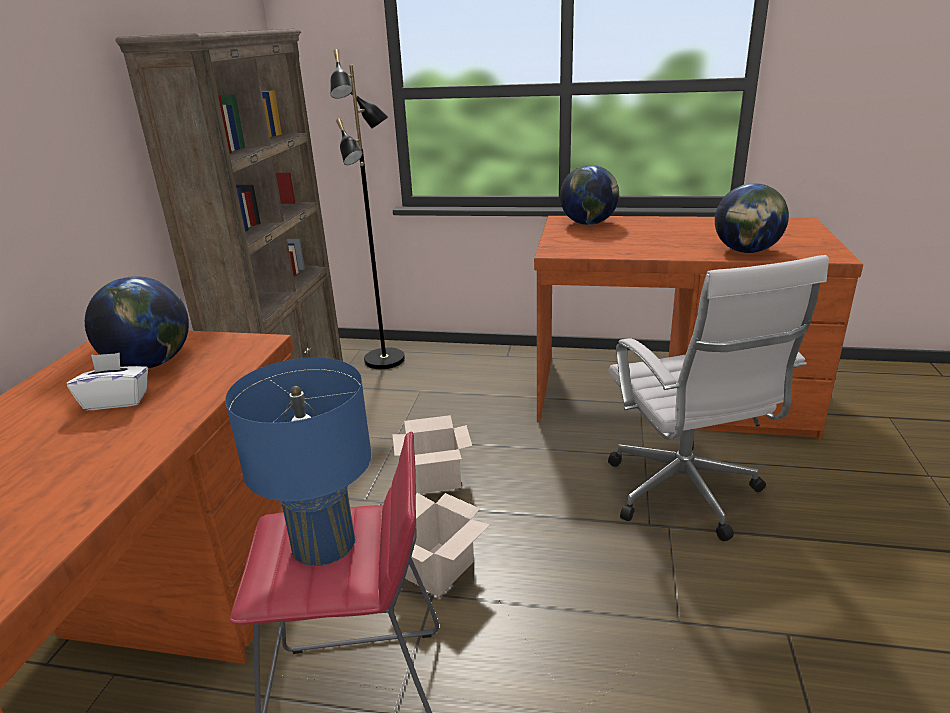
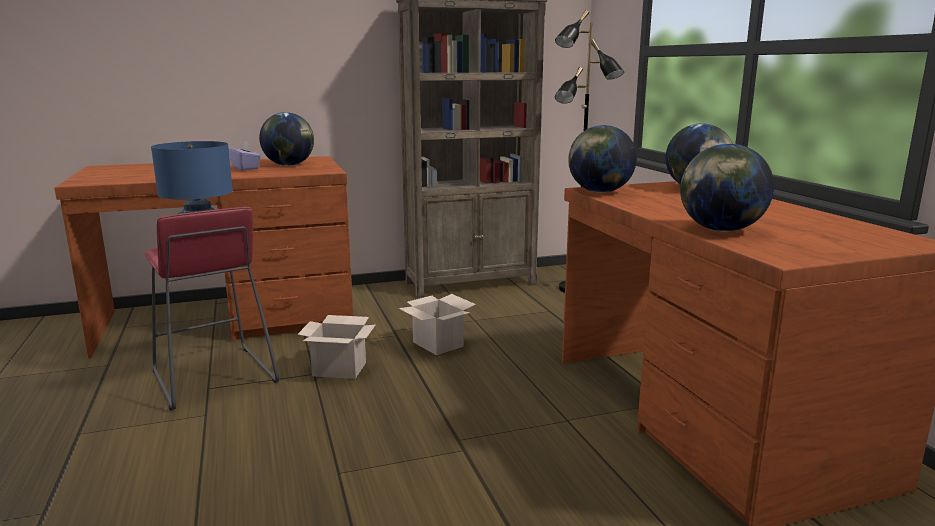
camera: 60 degrees right, 10 degrees down
(117, 400) = (246, 168): white tissue box -> purple tissue box
(570, 251) = (599, 192): none -> globe
(685, 495) = (521, 451): white office chair -> none

